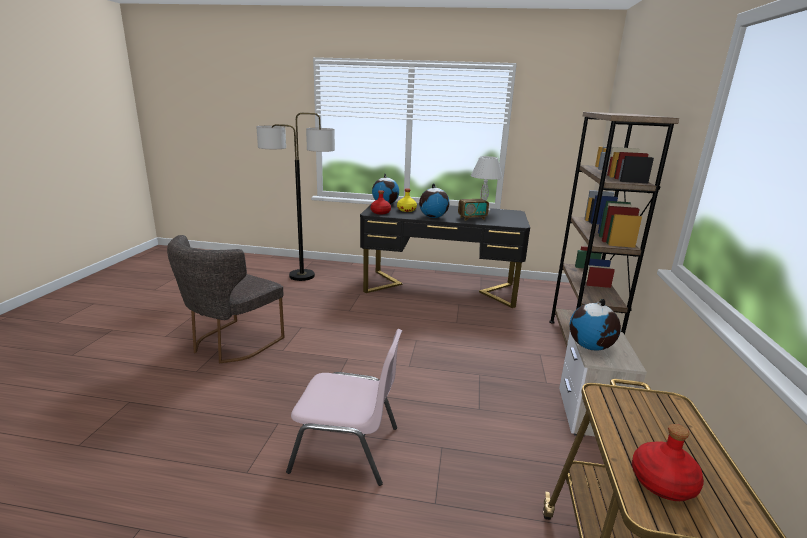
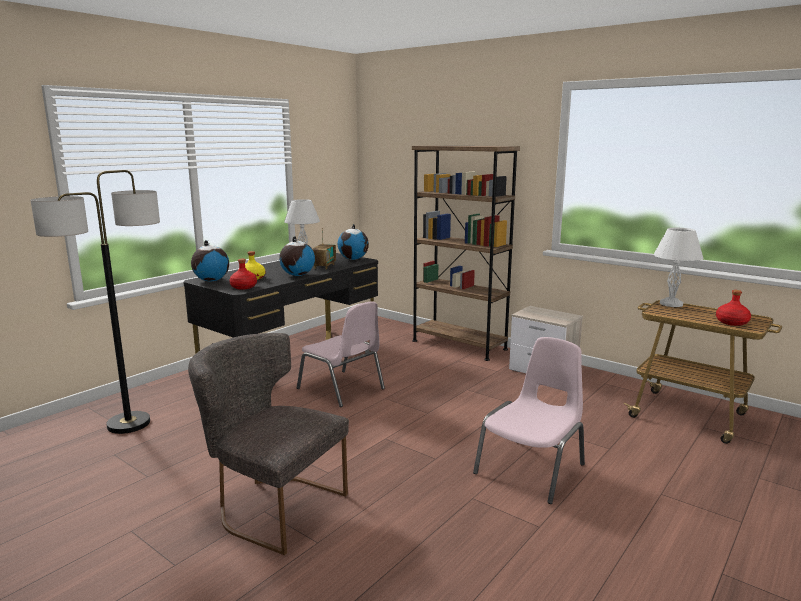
camera: 60 degrees left, 5 degrees down
(231, 344) = (272, 507): grey chair -> grey chair turned 150 degrees clockwise
(412, 319) = (342, 389): none -> pink chair
(590, 347) = (545, 317): globe -> globe (353, 259)
(676, 408) = (672, 304): none -> white table lamp

